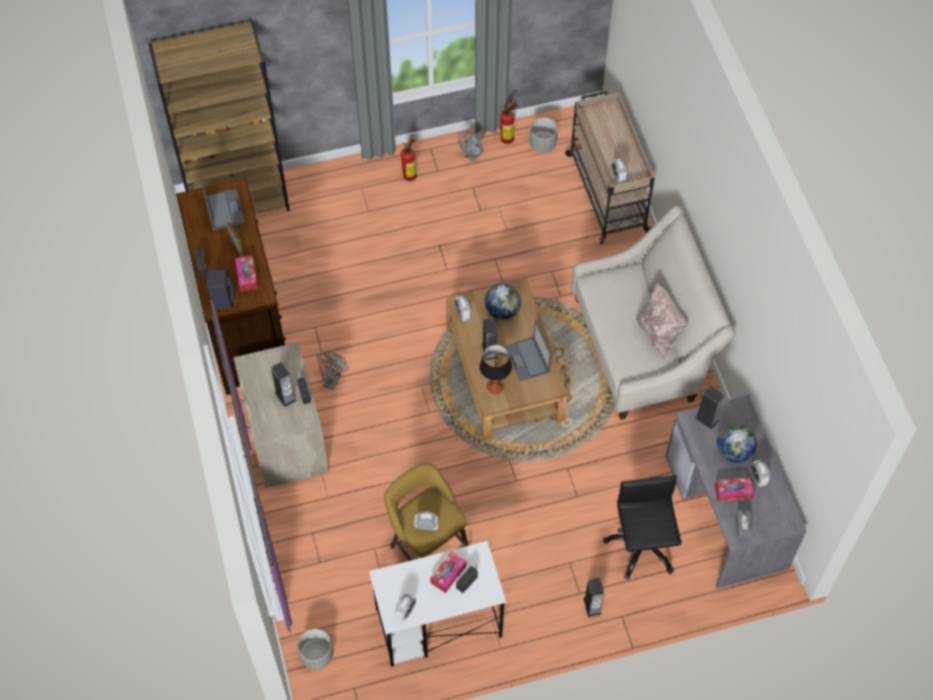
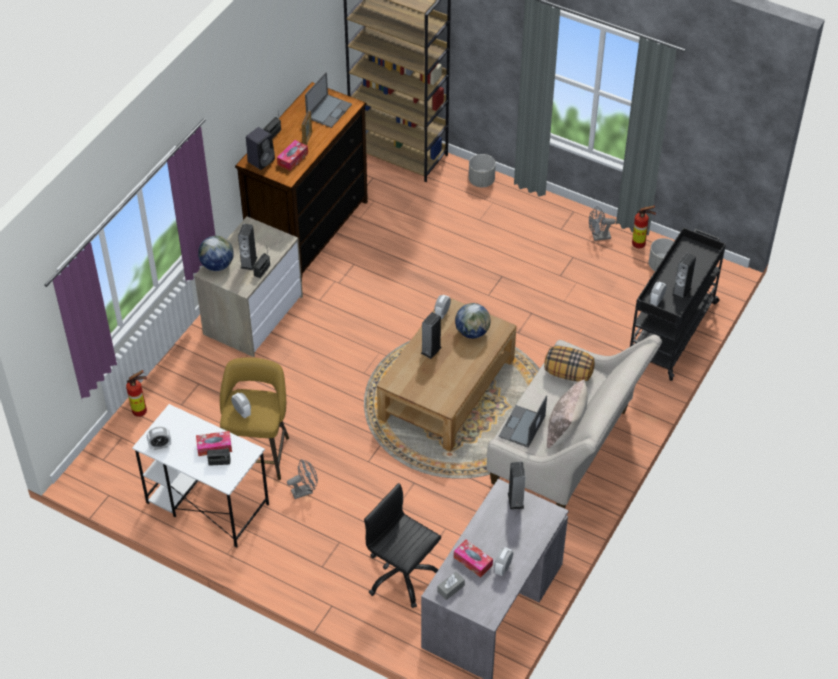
camera: 45 degrees right, 10 degrees down
(316, 655) = (111, 457): grey planter -> grey planter (481, 181)
(333, 378) = (327, 303): grey fan -> grey fan (305, 491)
(411, 175) = (538, 218): fire extinguisher -> fire extinguisher (142, 411)
(495, 387) = (406, 374): table lamp -> none
(527, 359) = (451, 375): laptop -> laptop (522, 427)
(592, 606) = (320, 582): speaker -> speaker (681, 291)
(606, 192) = (672, 330): beige cart -> black cart
(609, 286) = (568, 373): none -> pillow
(642, 546) = (402, 575): black office chair -> black office chair turned 90 degrees counterclockwise
(733, 452) = (507, 536): globe -> globe (217, 265)

